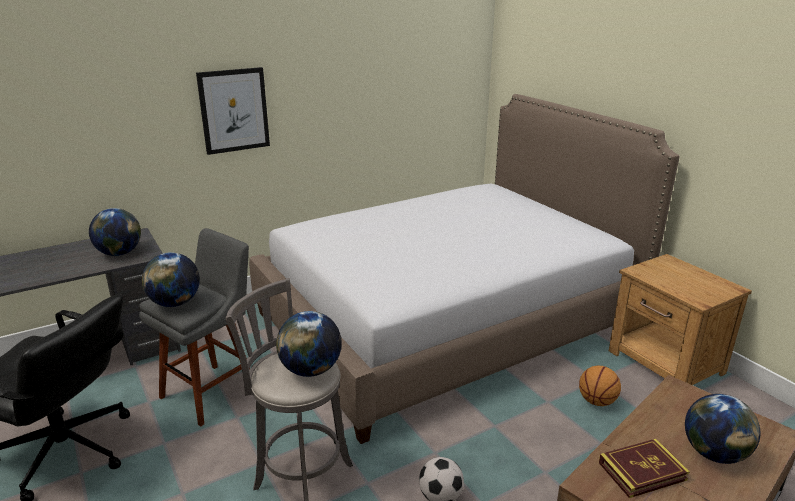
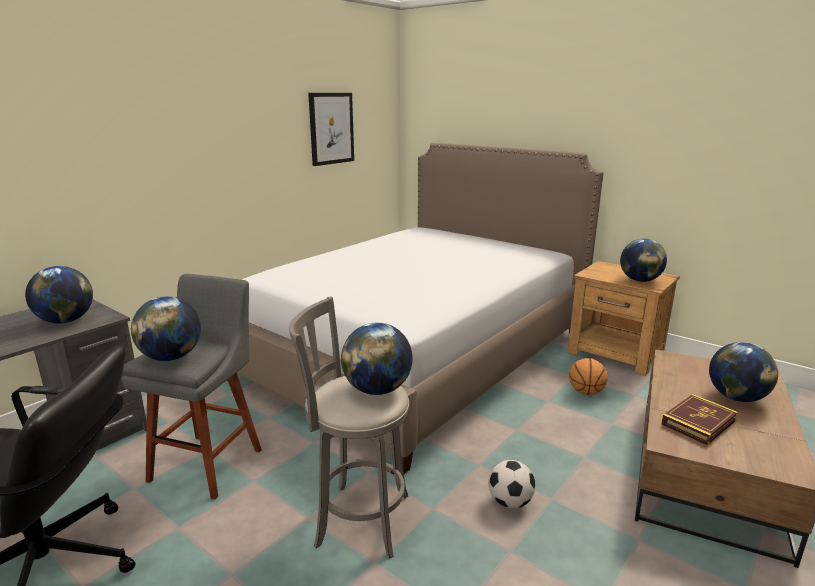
camera: 20 degrees left, 5 degrees down
(234, 110) = (175, 158): picture -> picture (331, 128)
(693, 289) = (640, 280): none -> globe

